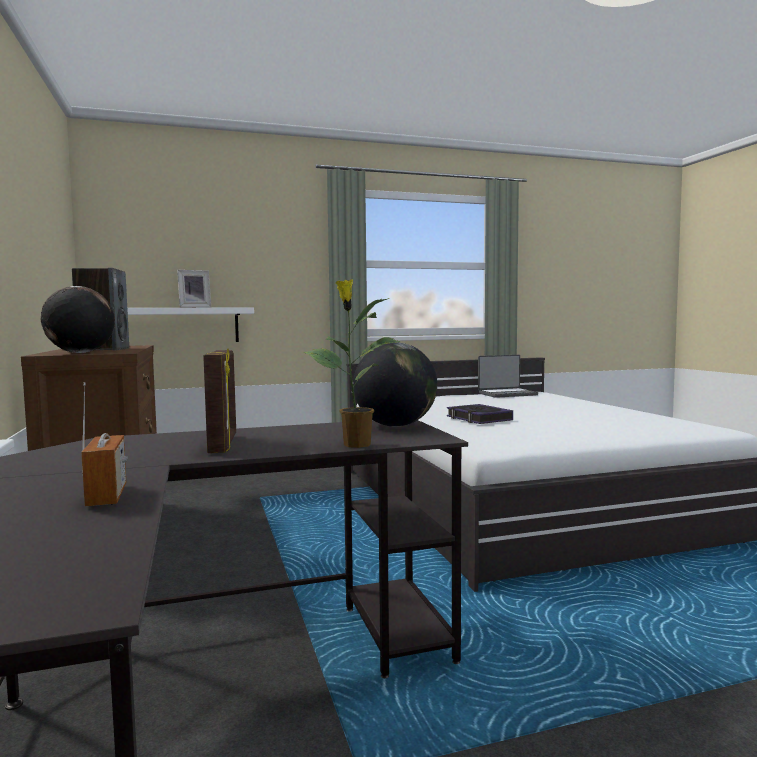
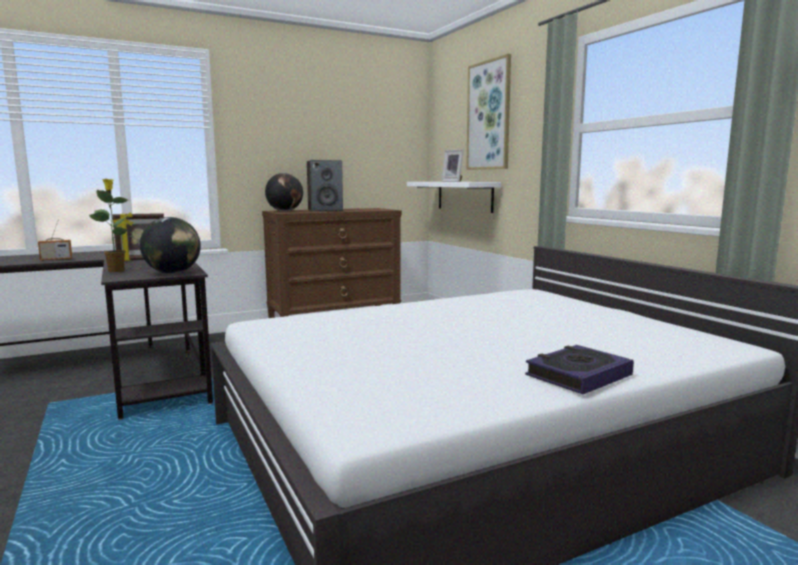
camera: 80 degrees right, 5 degrees up
(222, 236) = (489, 116): none -> picture
(479, 419) = (402, 317): book -> book (578, 375)
(507, 394) = (668, 330): laptop -> none

